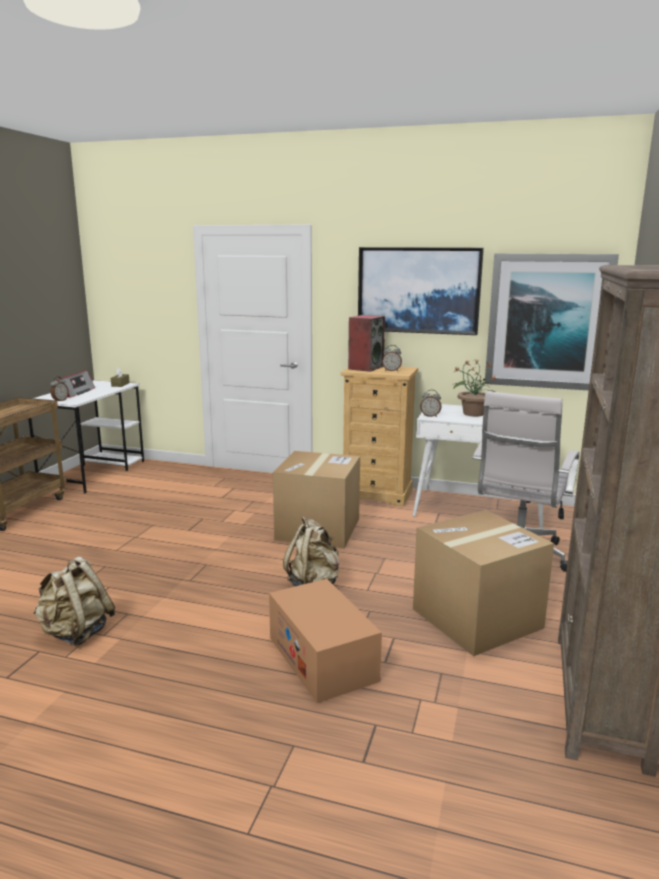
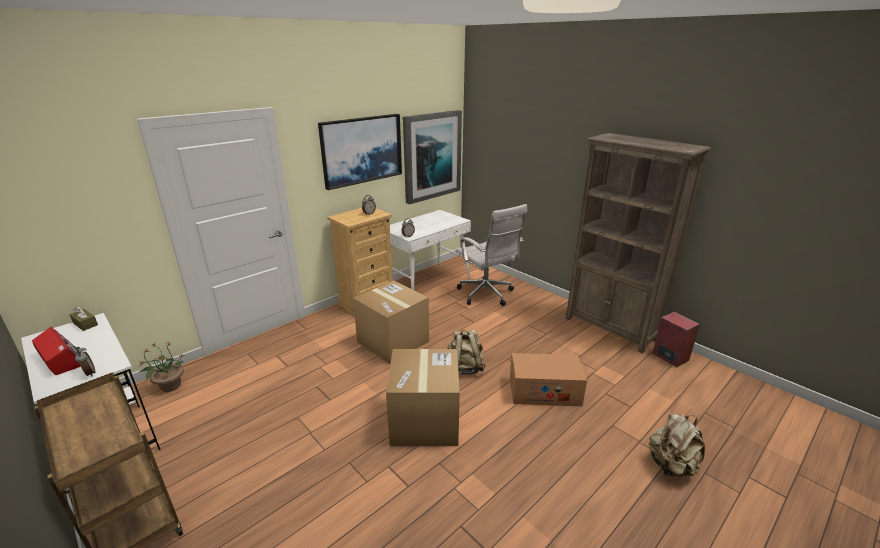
camera: 60 degrees left, 10 degrees up
(76, 633) = (448, 498): beige backpack -> beige backpack (671, 465)
(365, 367) = (347, 217): speaker -> speaker (669, 356)
(472, 413) = (418, 225): potted plant -> potted plant (170, 386)
(476, 618) = (536, 330): cardboard box -> cardboard box (425, 420)

